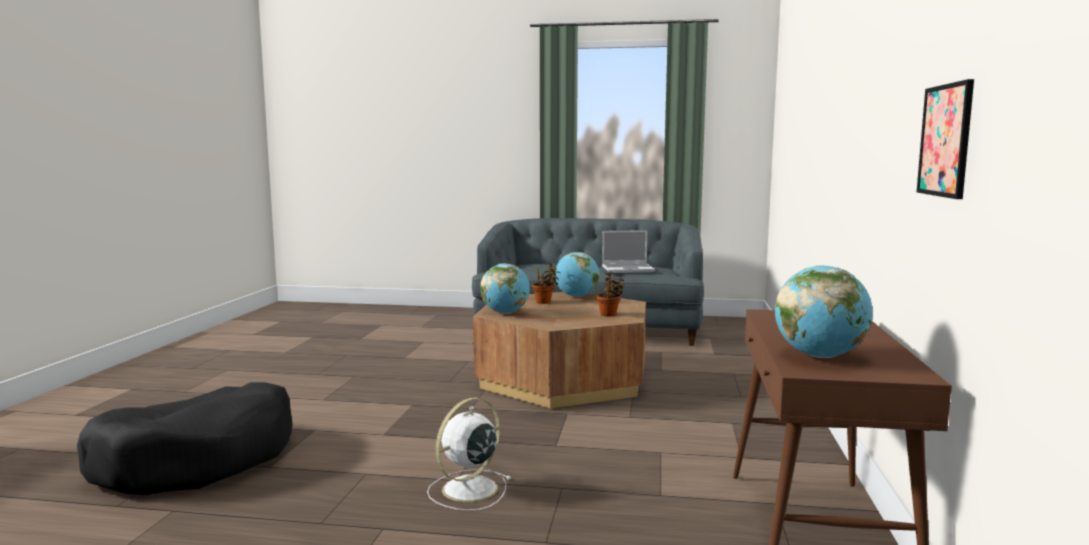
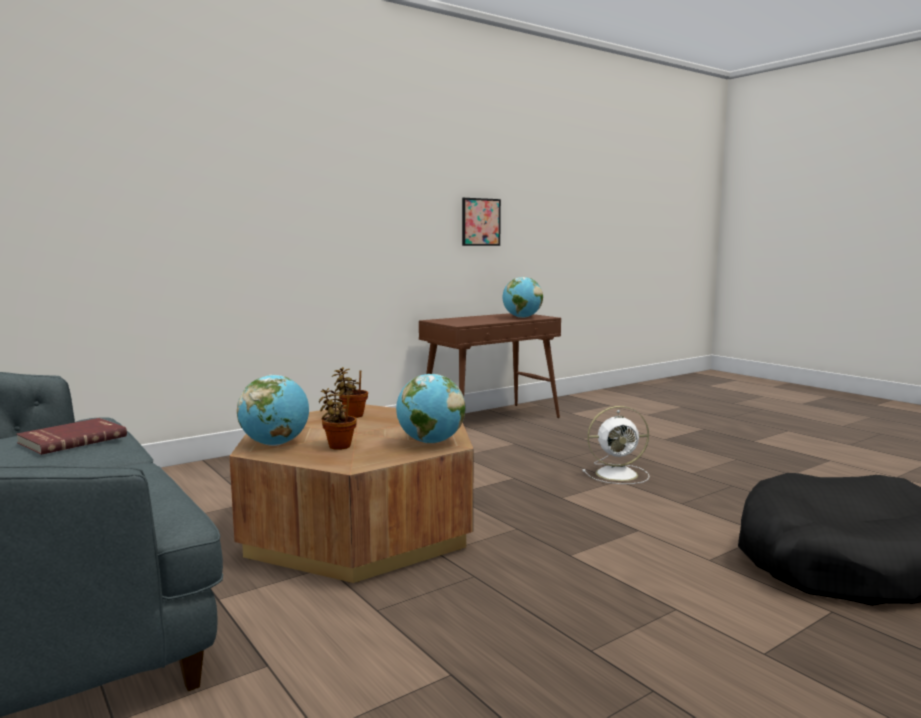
camera: 135 degrees left, 0 degrees up
(628, 269) = (72, 439): laptop -> red book

